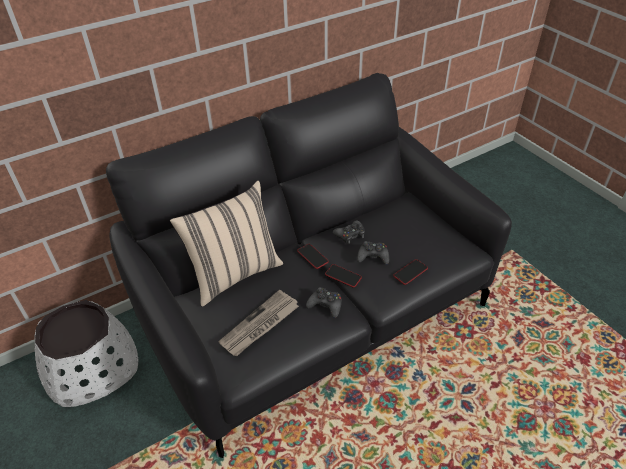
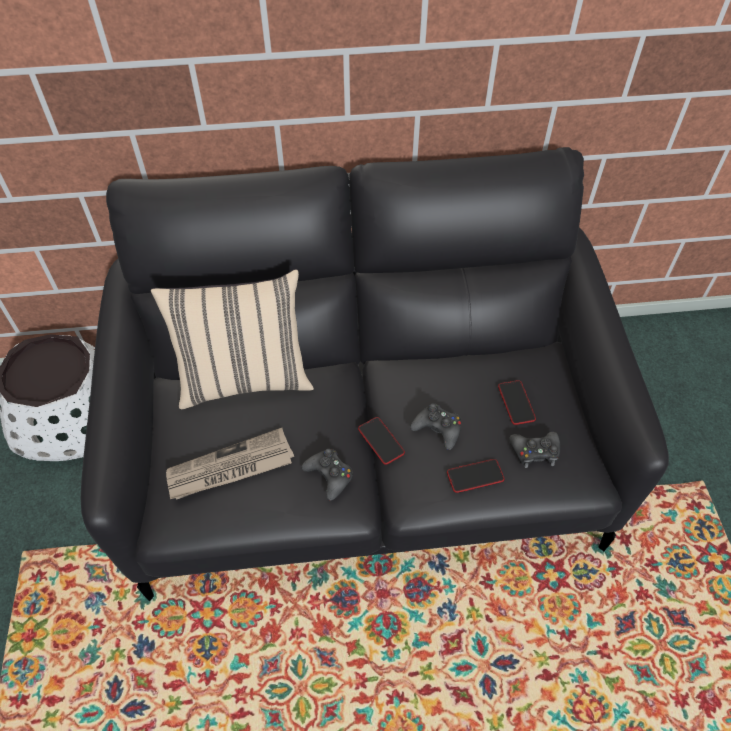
camera: 25 degrees right, 10 degrees up
(312, 256) = (359, 393): phone -> phone (516, 403)
(350, 235) = (427, 382): black game controller -> black game controller (535, 452)

